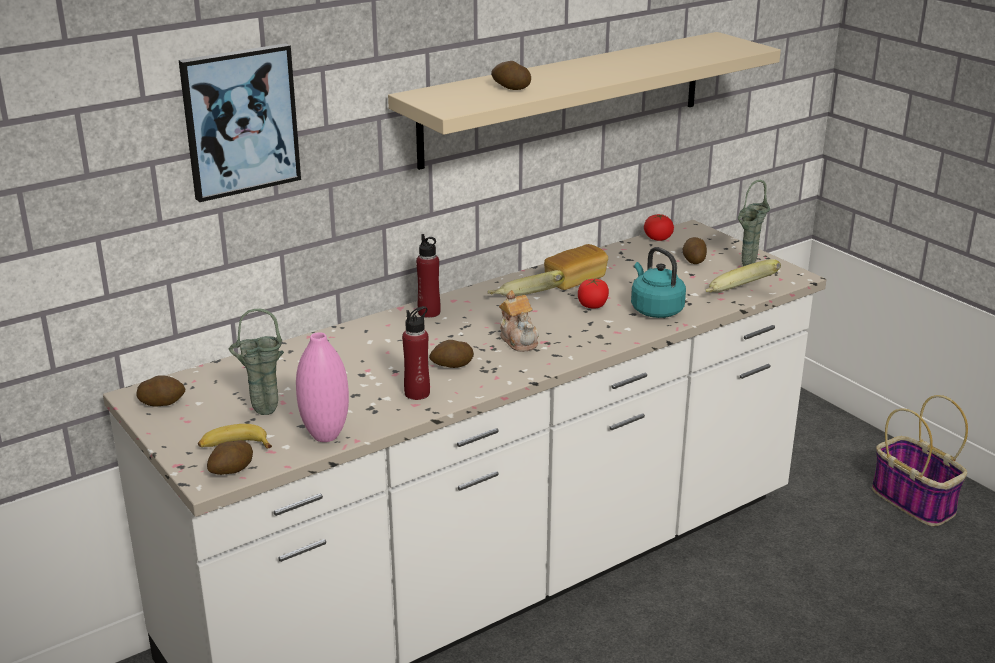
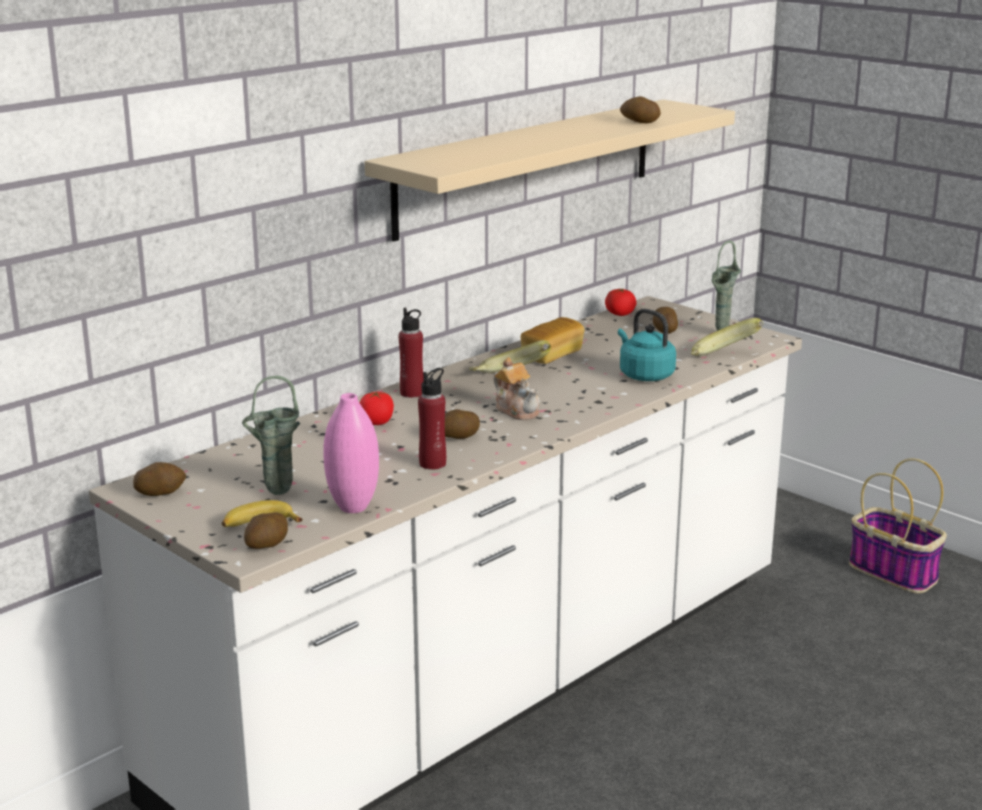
camera: 10 degrees left, 5 degrees down
(240, 121) = (225, 187): picture -> none
(510, 88) = (488, 150): potato -> potato (639, 122)
(592, 305) = (579, 376): tomato -> tomato (376, 422)

